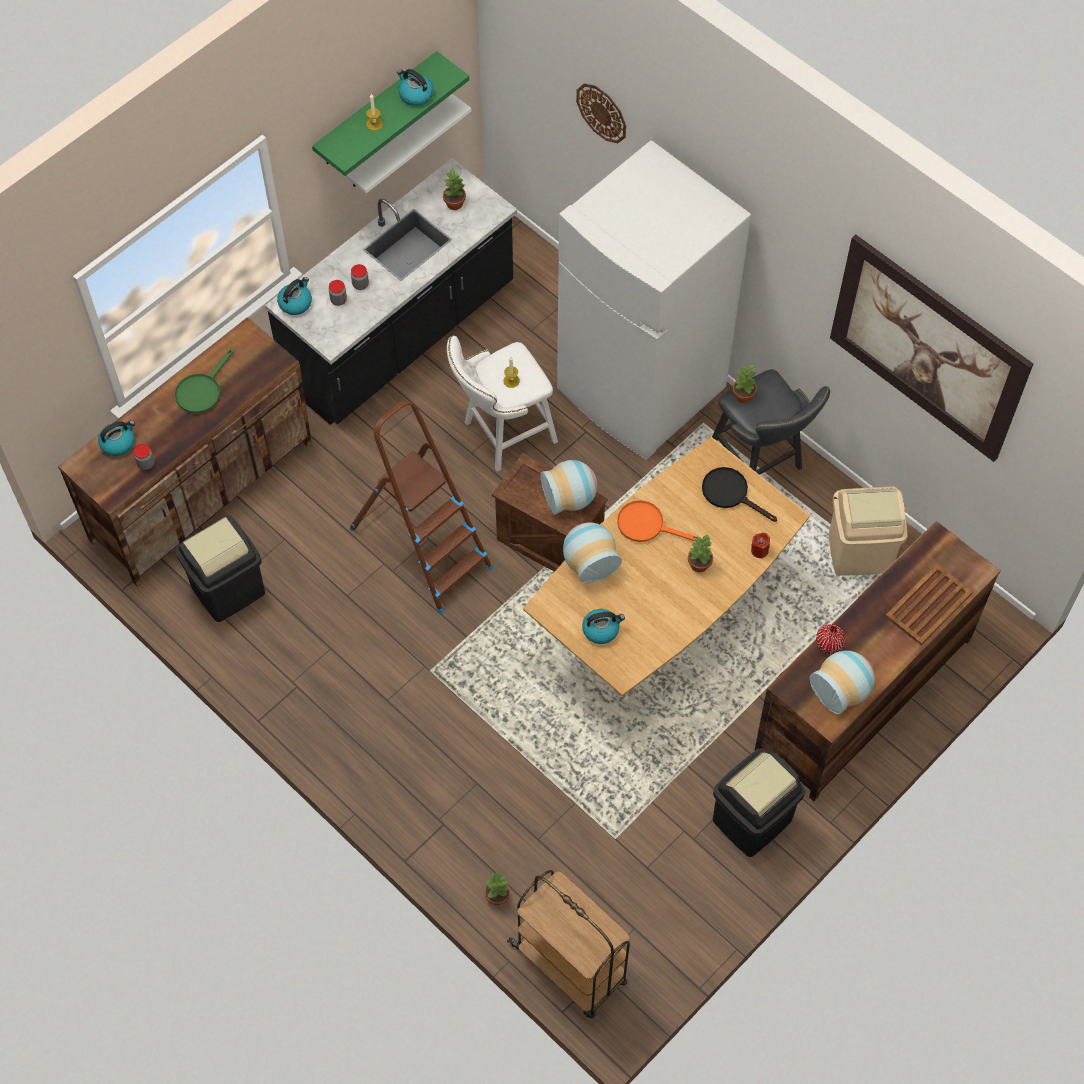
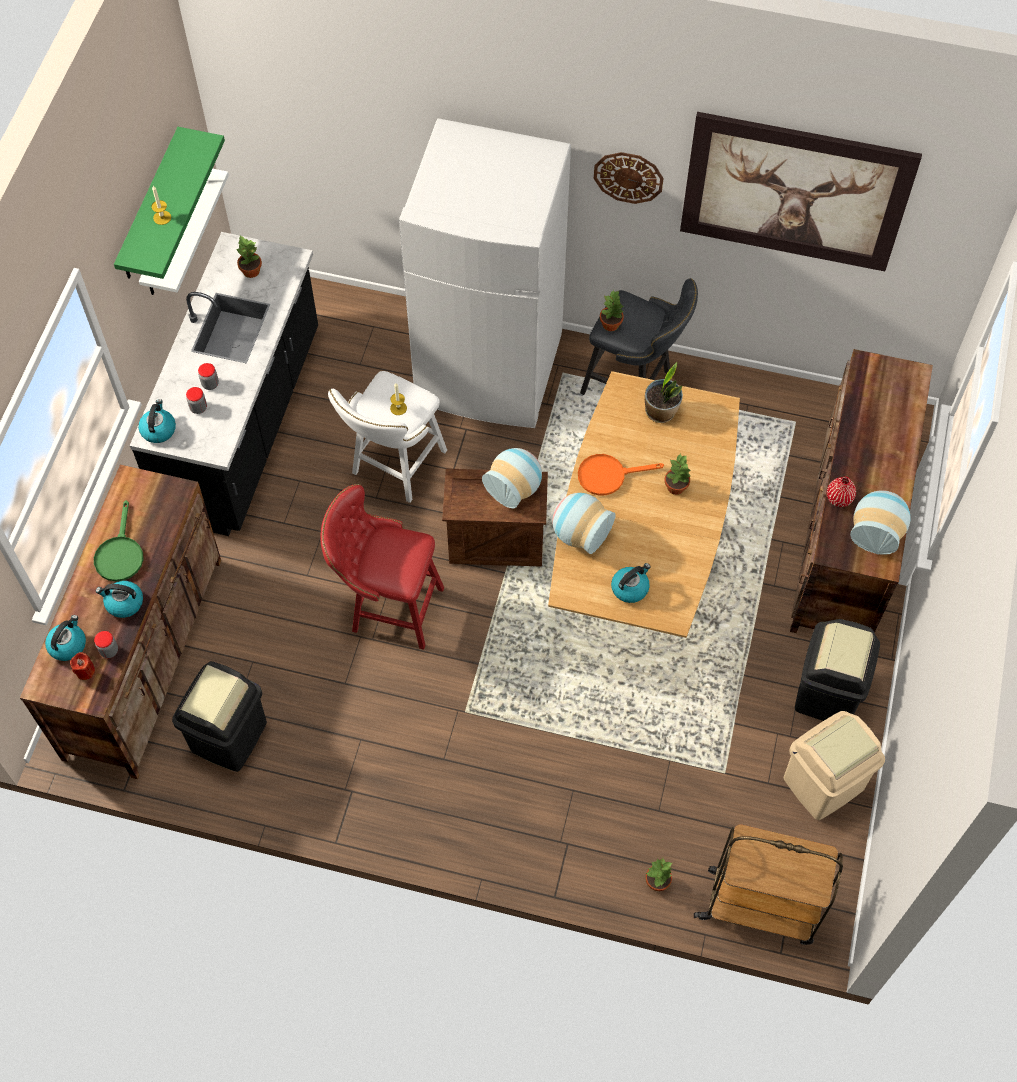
camera: 30 degrees left, 0 degrees up
(415, 95) = (184, 174): kettle -> kettle (124, 603)
(421, 549) = (386, 606): brown step ladder -> red stool
(602, 112) = (370, 116): wall clock -> wall clock (628, 177)
(730, 493) = (661, 412): black frying pan -> potted plant
(759, 550) = (718, 449): red candle -> red candle (85, 671)
(859, 552) = (764, 419): beige trash can -> beige trash can (823, 784)
(927, 605) = (895, 423): brown tray -> none

